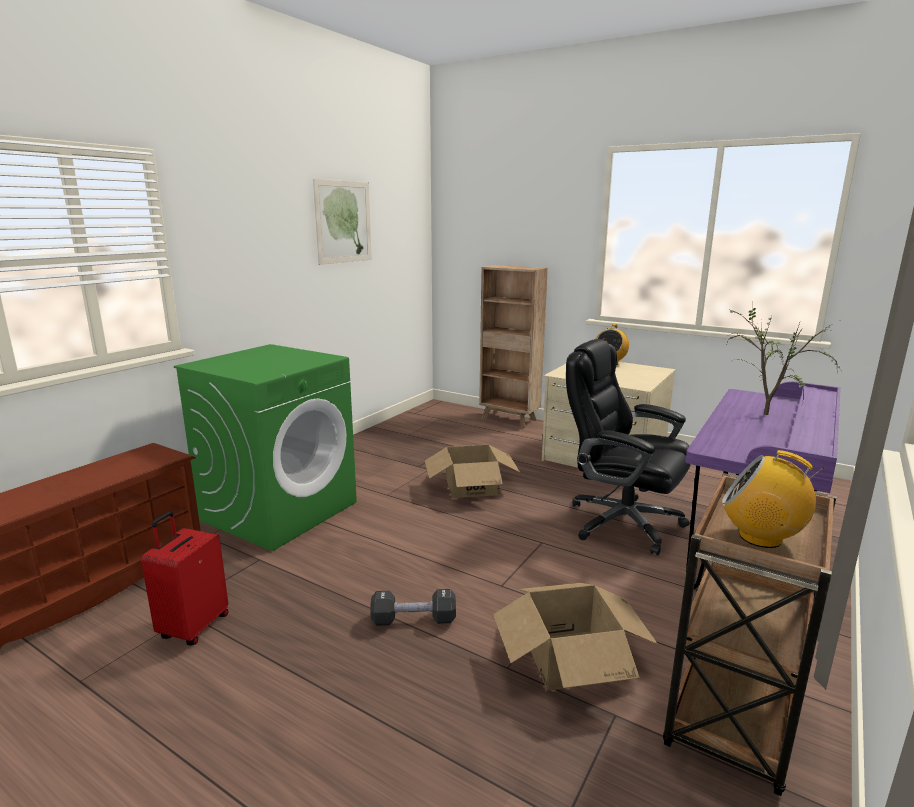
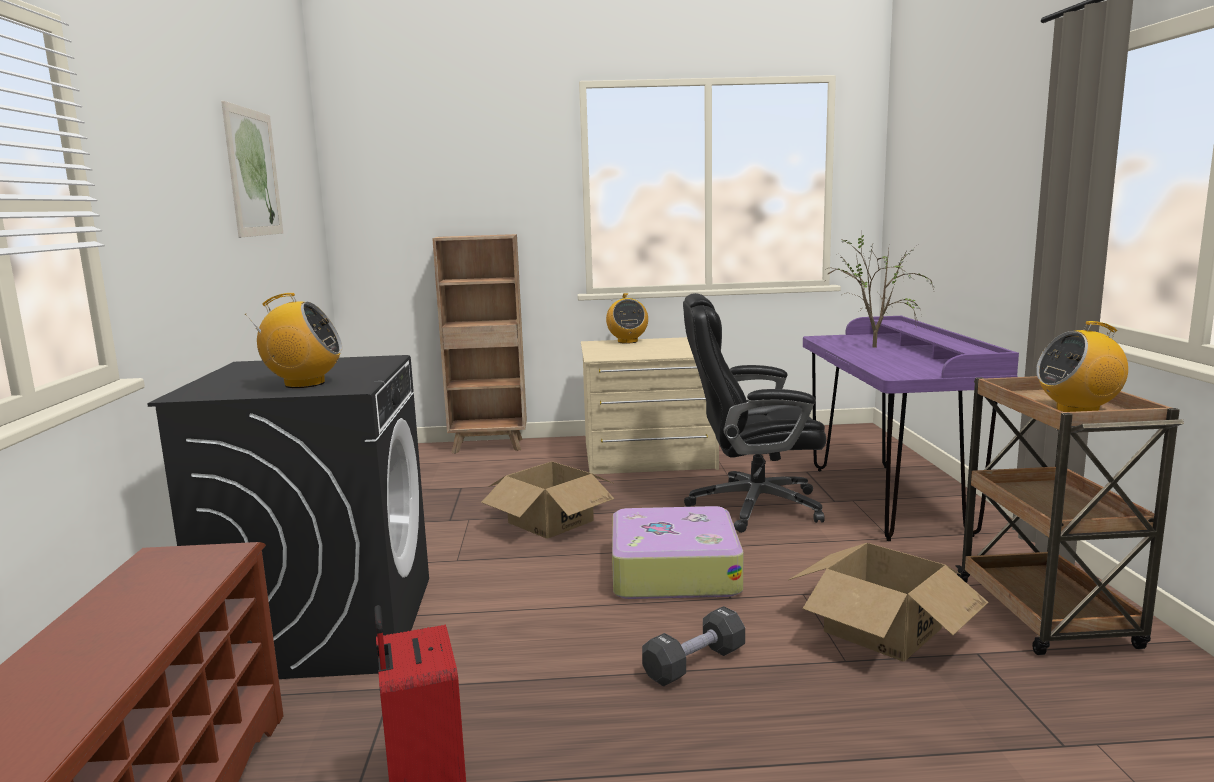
camera: 35 degrees left, 5 degrees down
(250, 368) = (304, 384): none -> radio
(280, 510) = (326, 625): green washing machine -> black washing machine
(493, 550) = (673, 571): none -> suitcase

